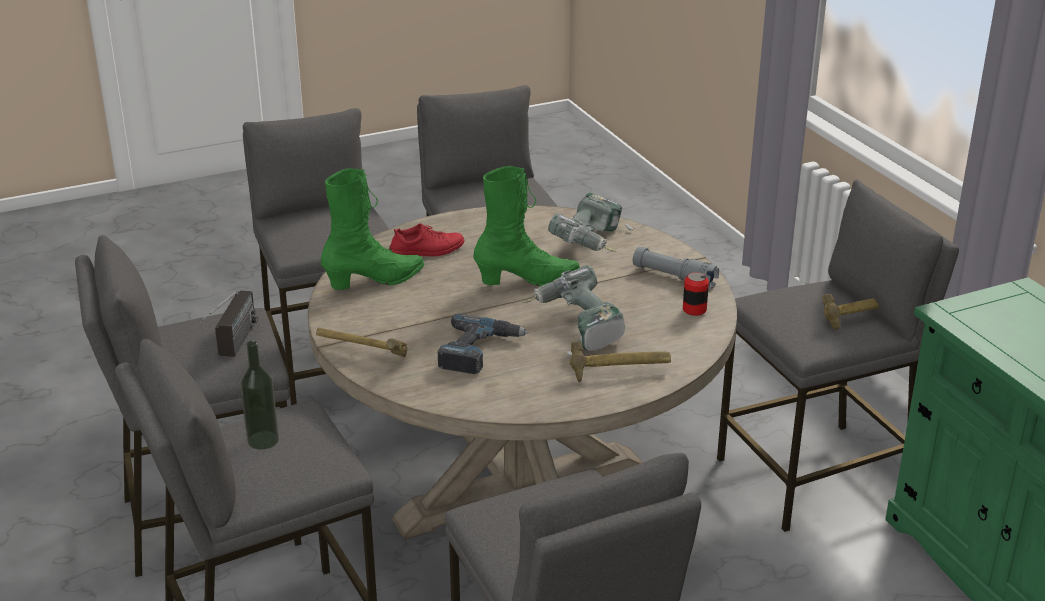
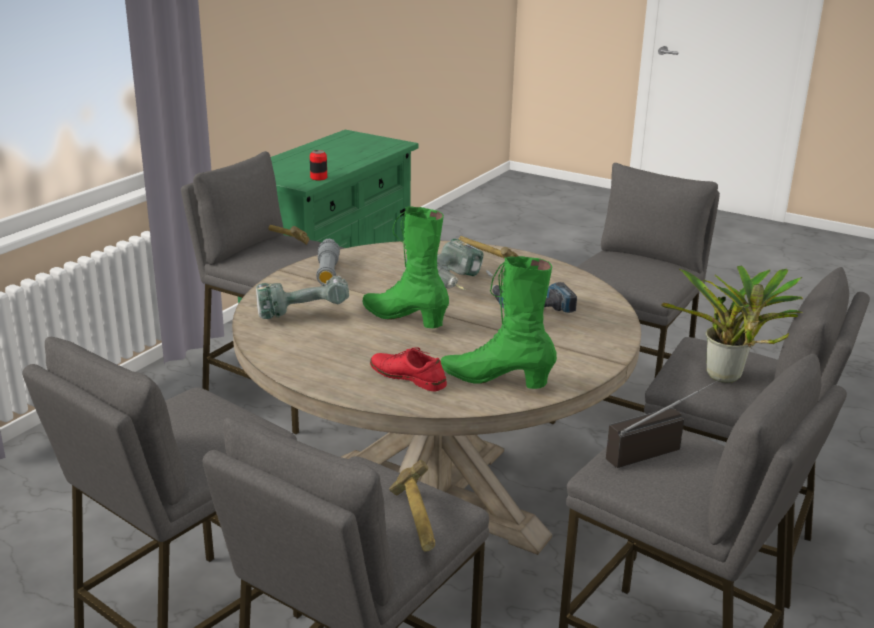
camera: 125 degrees left, 5 degrees down
(263, 440) = (728, 378): bottle -> potted plant
(362, 353) = (604, 344): hammer -> hammer (416, 523)
(694, 310) = (370, 257): can -> can (318, 178)

